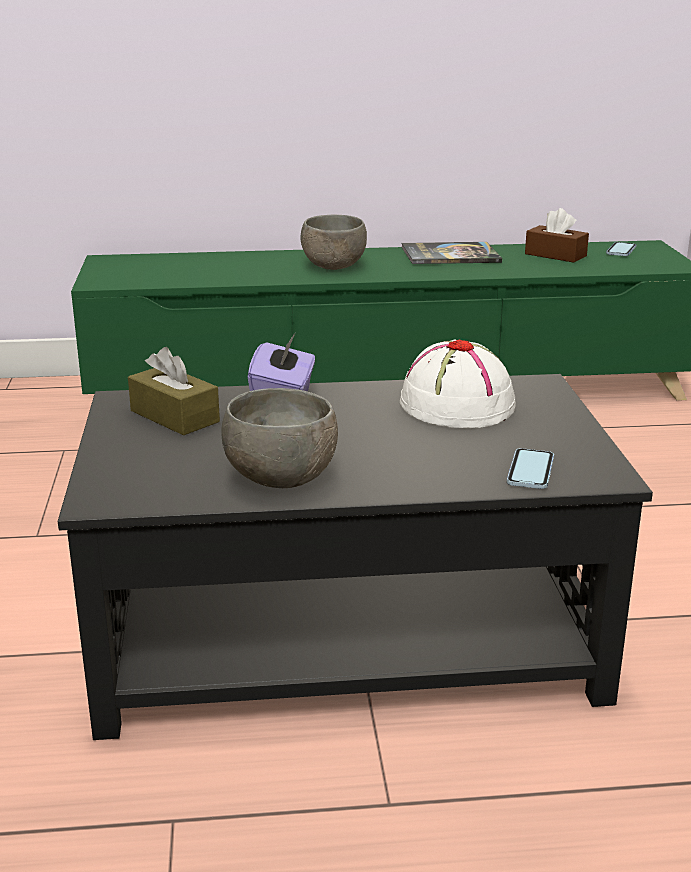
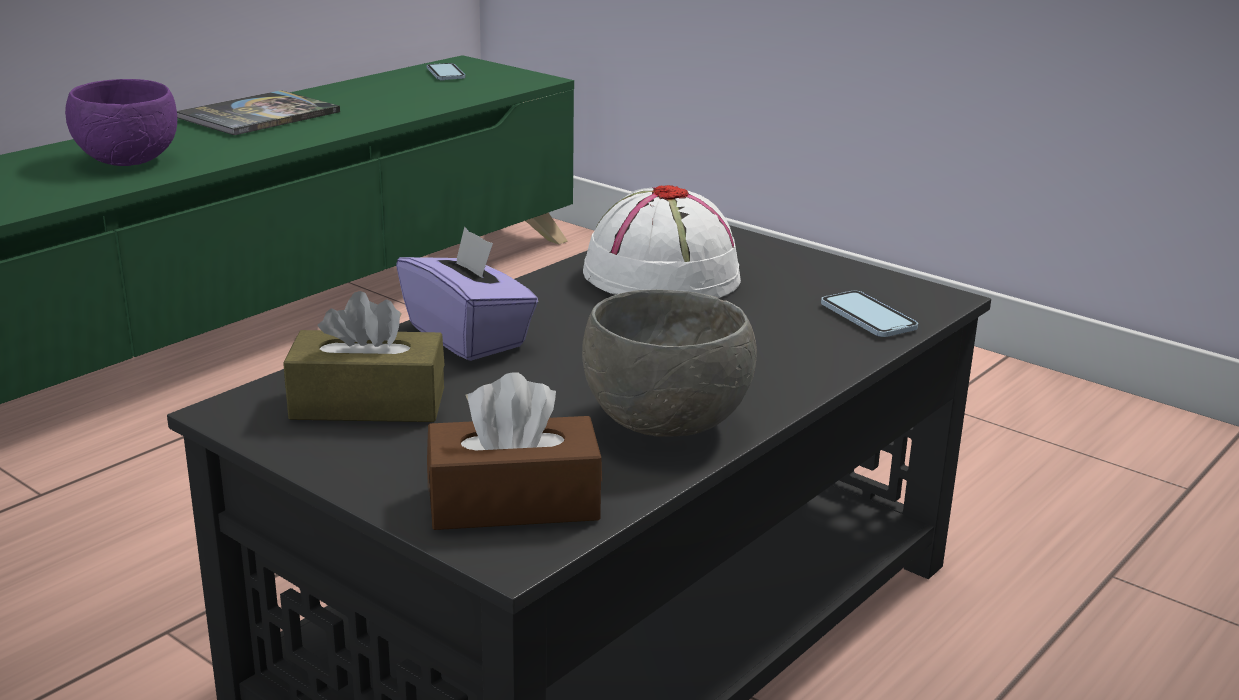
camera: 45 degrees left, 0 degrees up
(332, 267) = (127, 162): grey bowl -> purple bowl
(555, 255) = (384, 92): brown tissue box -> brown tissue box (513, 502)

